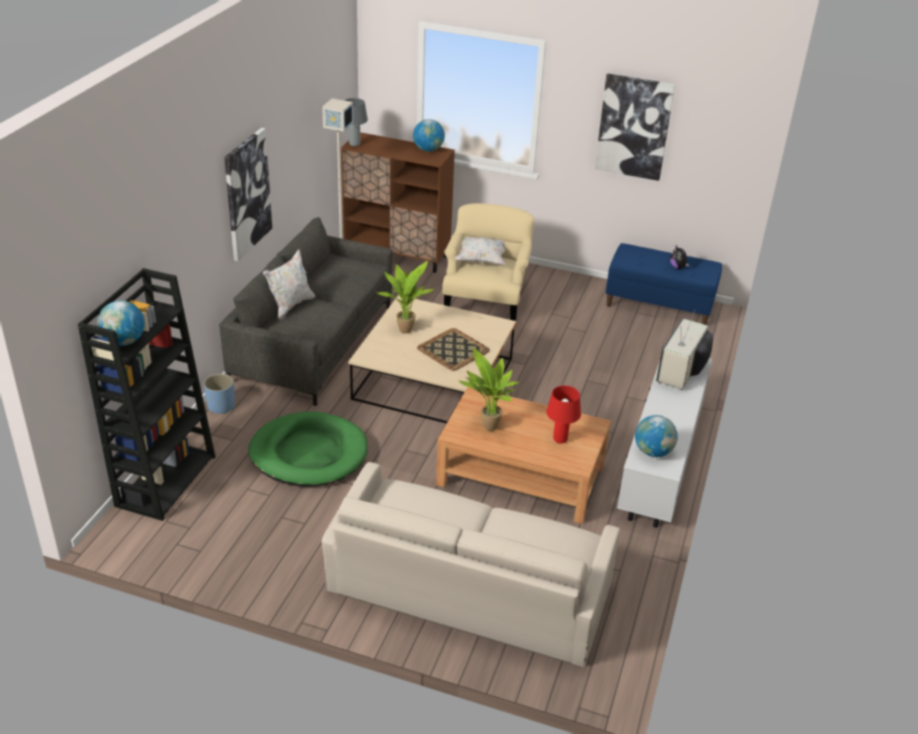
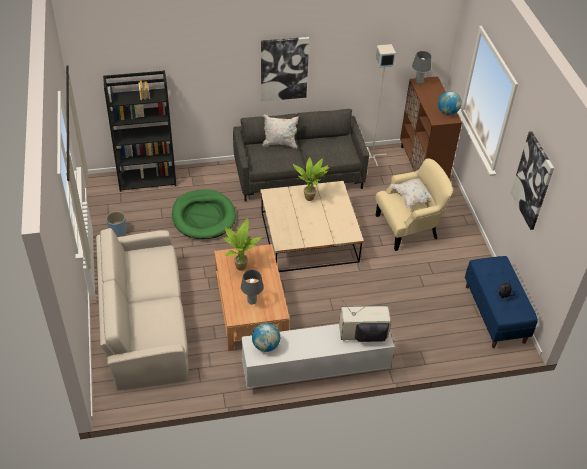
camera: 60 degrees right, 10 degrees up
(124, 341) = (126, 97): globe -> none
(221, 406) = (216, 168): blue planter -> blue planter (118, 231)
(453, 350) = (307, 225): tray -> none
(560, 440) = (252, 301): red table lamp -> grey table lamp

